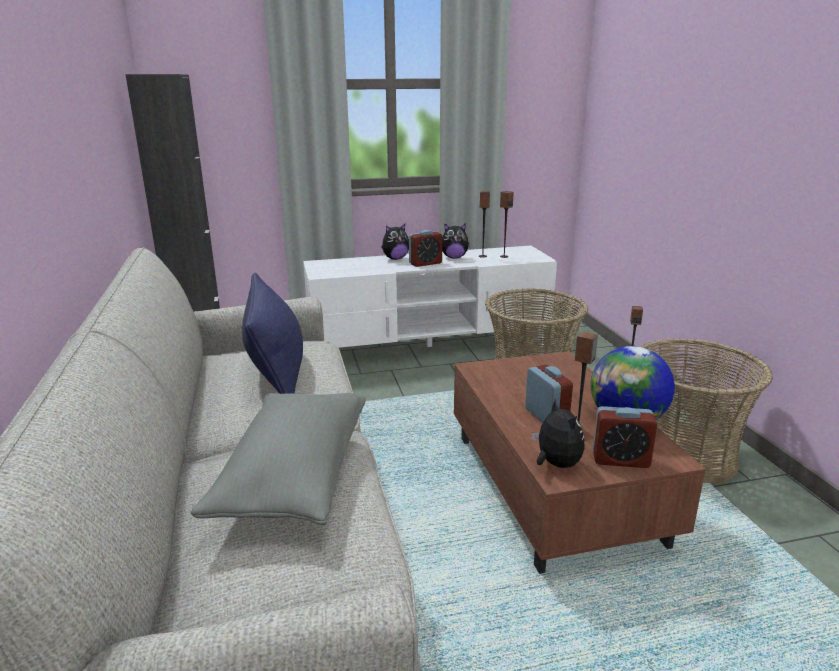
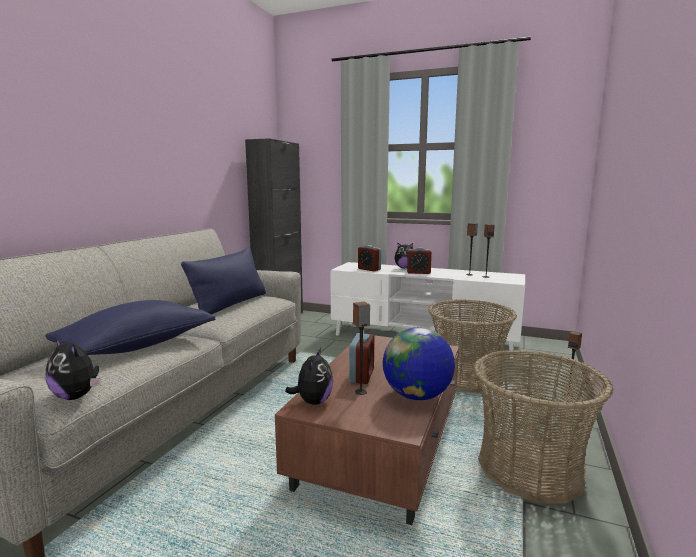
camera: 35 degrees right, 10 degrees down
(294, 476) = (137, 346): grey pillow -> blue pillow
(454, 257) = (446, 272): plush toy -> plush toy (77, 396)
(620, 460) = (362, 415): alarm clock -> alarm clock (369, 269)

